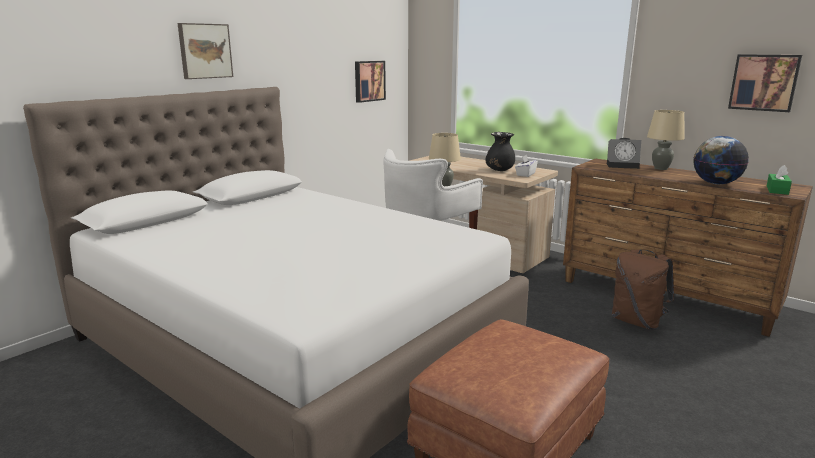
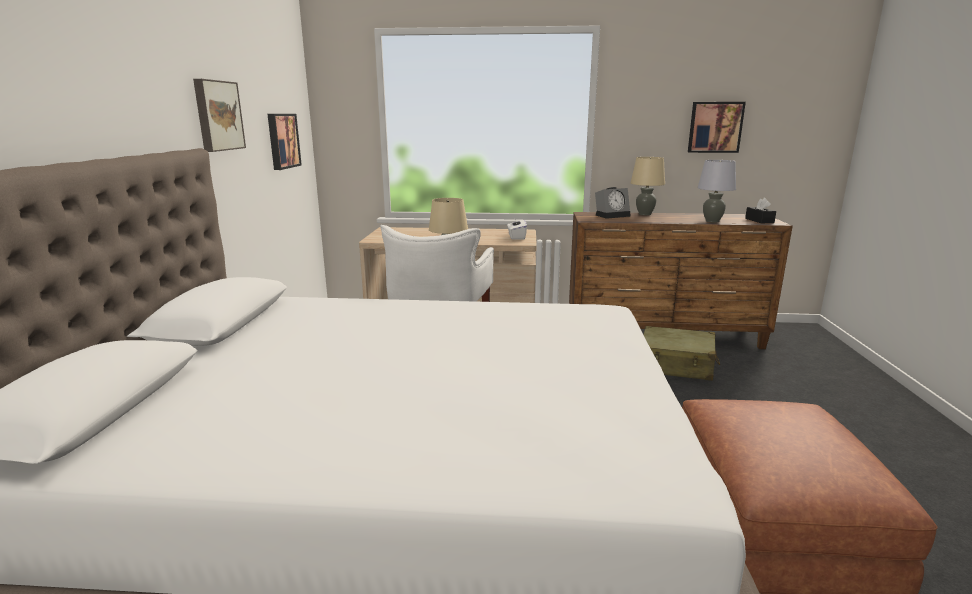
camera: 35 degrees left, 0 degrees up
(204, 51) = (92, 85): picture -> picture (217, 115)
(499, 170) = (483, 236): black vase -> none
(637, 322) = (676, 365): brown backpack -> beige suitcase
(716, 183) = (712, 221): globe -> grey table lamp
(777, 190) = (759, 220): green tissue box -> black tissue box

